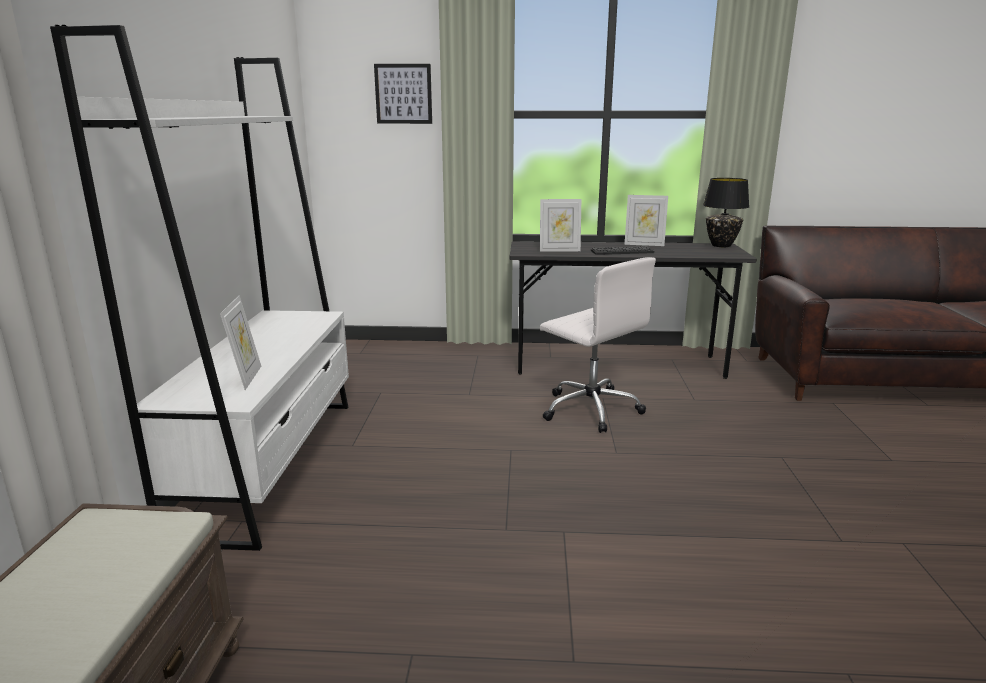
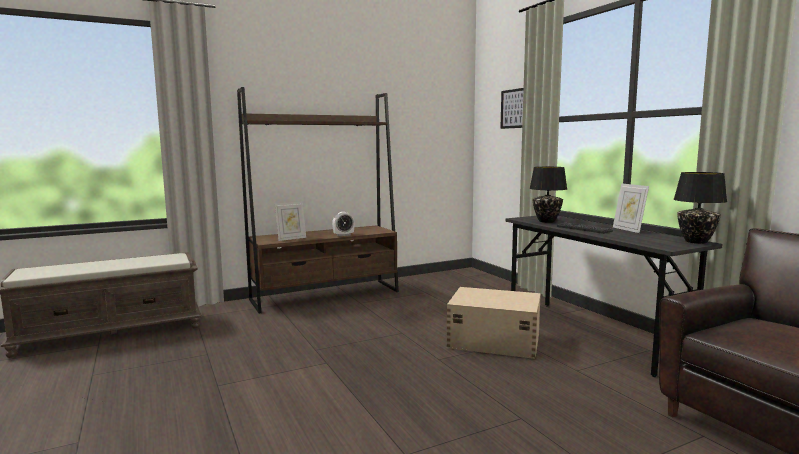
camera: 60 degrees right, 10 degrees down
(270, 463) = (326, 295): white bookcase -> brown bookcase
(299, 341) = (343, 235): none -> alarm clock
(559, 250) = (547, 221): picture frame -> black table lamp
(590, 409) = (493, 340): white office chair -> beige storage box

